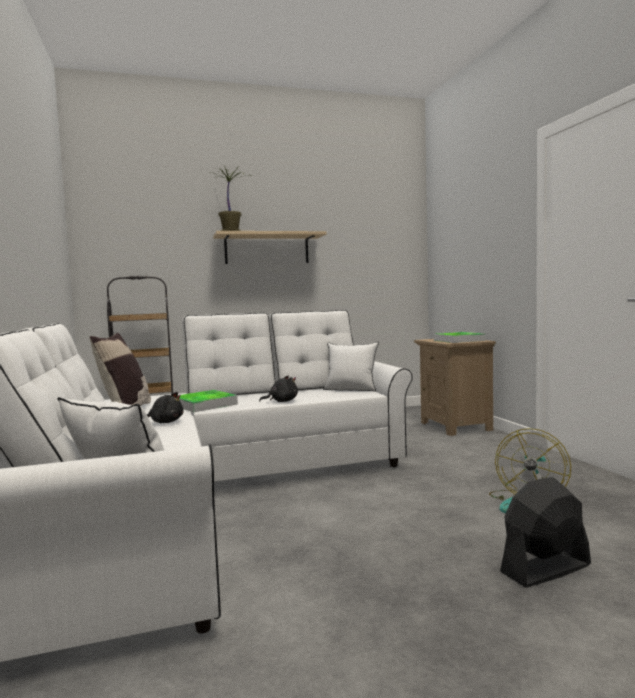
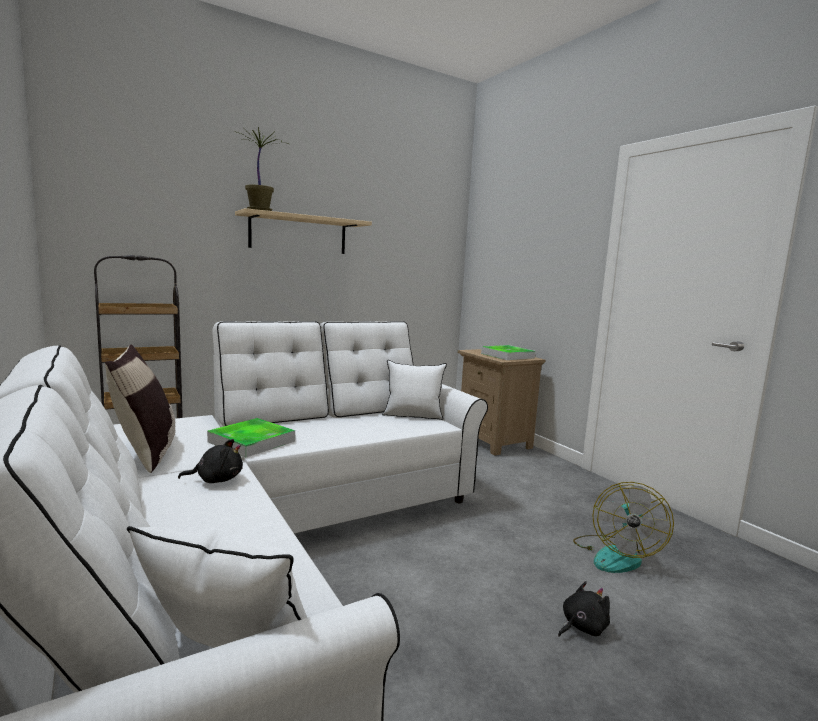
camera: 15 degrees left, 5 degrees up
(282, 401) = (347, 437): black plush toy -> black plush toy (582, 627)
(545, 569) = (683, 657): black fan -> none

